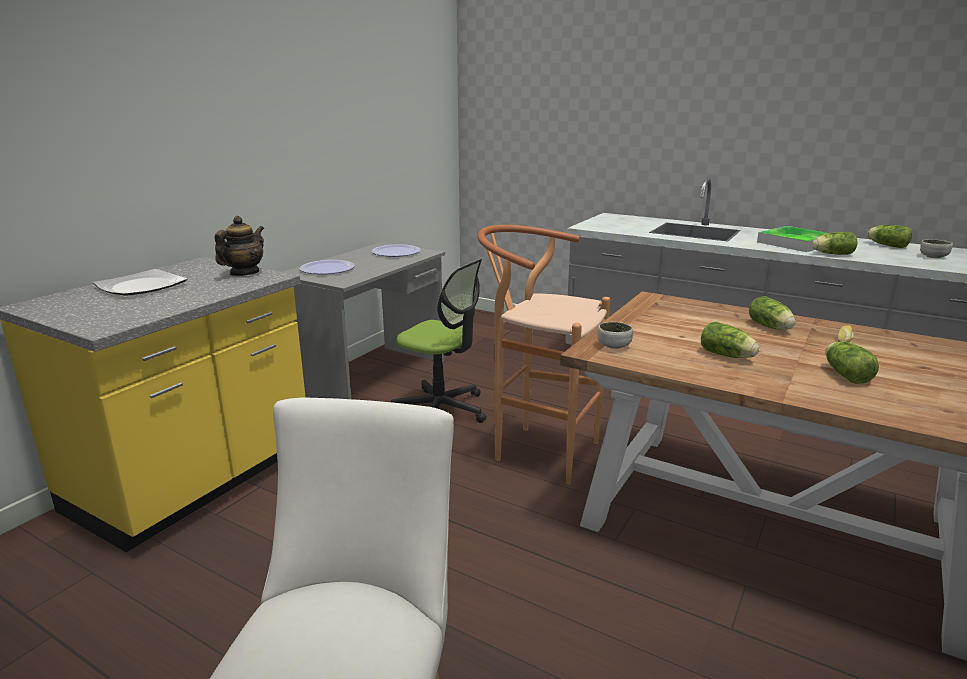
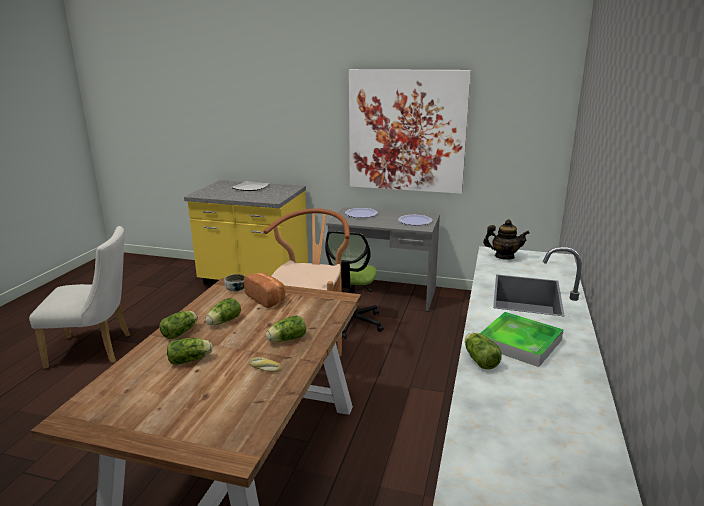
camera: 75 degrees right, 0 degrees up
(244, 273) = (277, 195): teapot -> teapot (504, 256)
(330, 129) = (407, 131): none -> picture
(651, 330) = (267, 299): none -> bread
(886, 245) = (575, 406): lettuce -> lettuce (181, 332)
(933, 257) = (530, 434): bowl -> none

